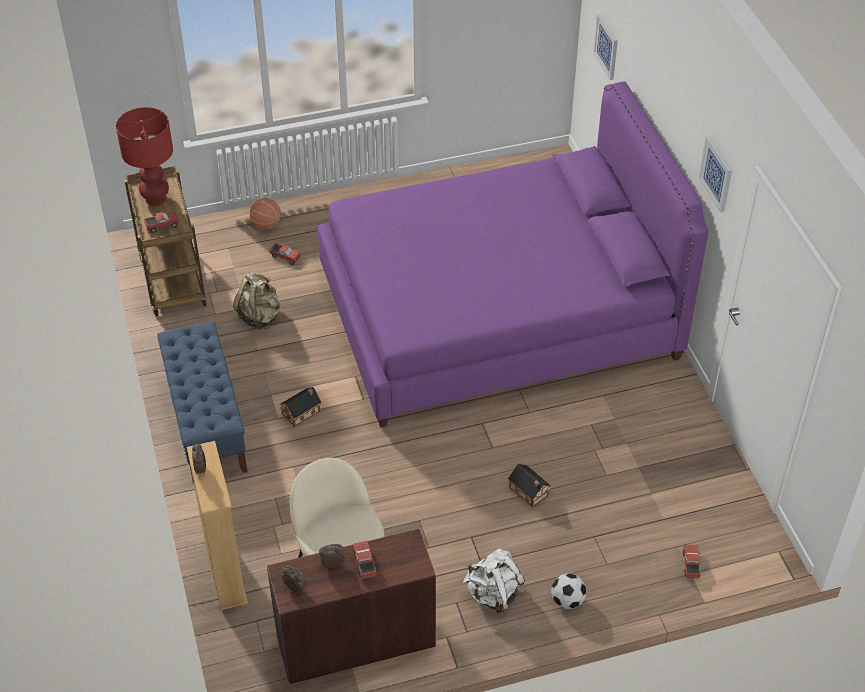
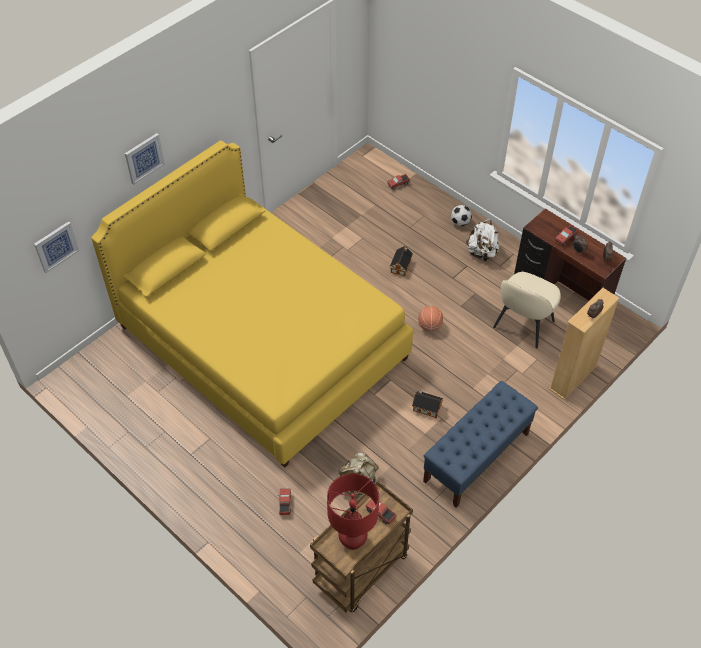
camera: 120 degrees left, 5 degrees up
(266, 224) = (255, 541): basketball -> basketball (429, 326)
(497, 314) = (262, 342): purple bed -> yellow bed
(716, 174) = (219, 110): picture -> picture (144, 158)

